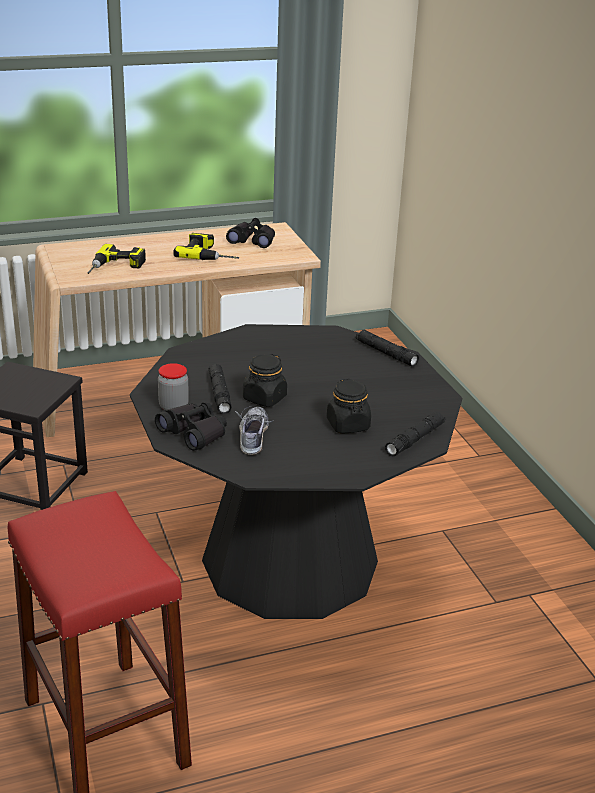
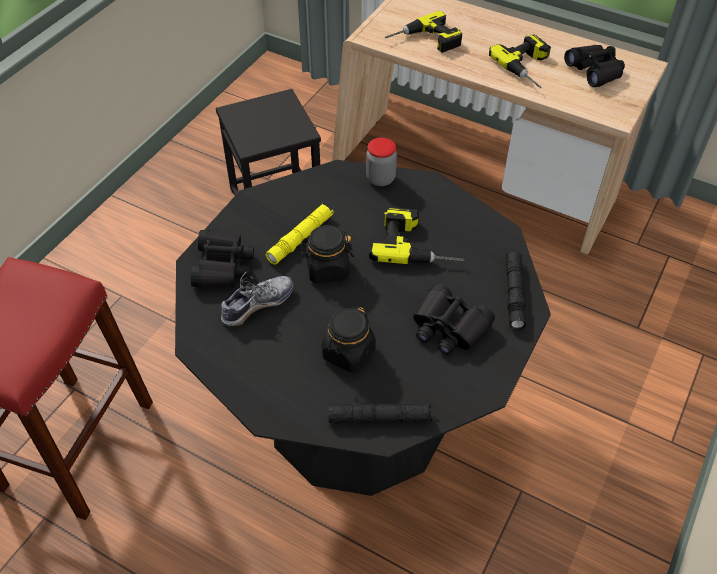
camera: 50 degrees right, 20 degrees up
(173, 407) = (248, 227): jar -> jar (380, 178)
(219, 394) = (300, 238): black flashlight -> yellow flashlight
(296, 360) = (418, 244): none -> power drill
(379, 384) = (448, 327): none -> black binoculars

